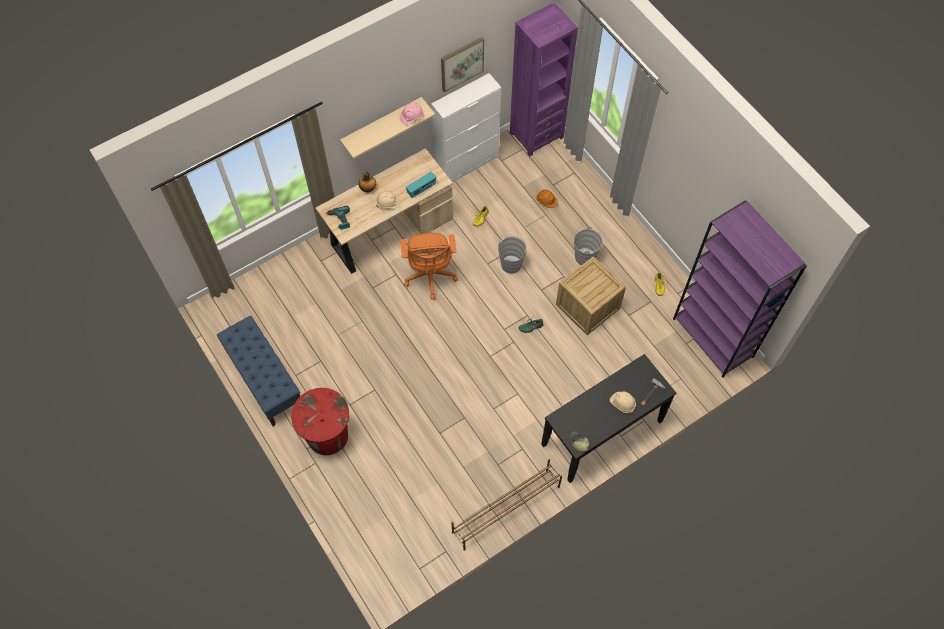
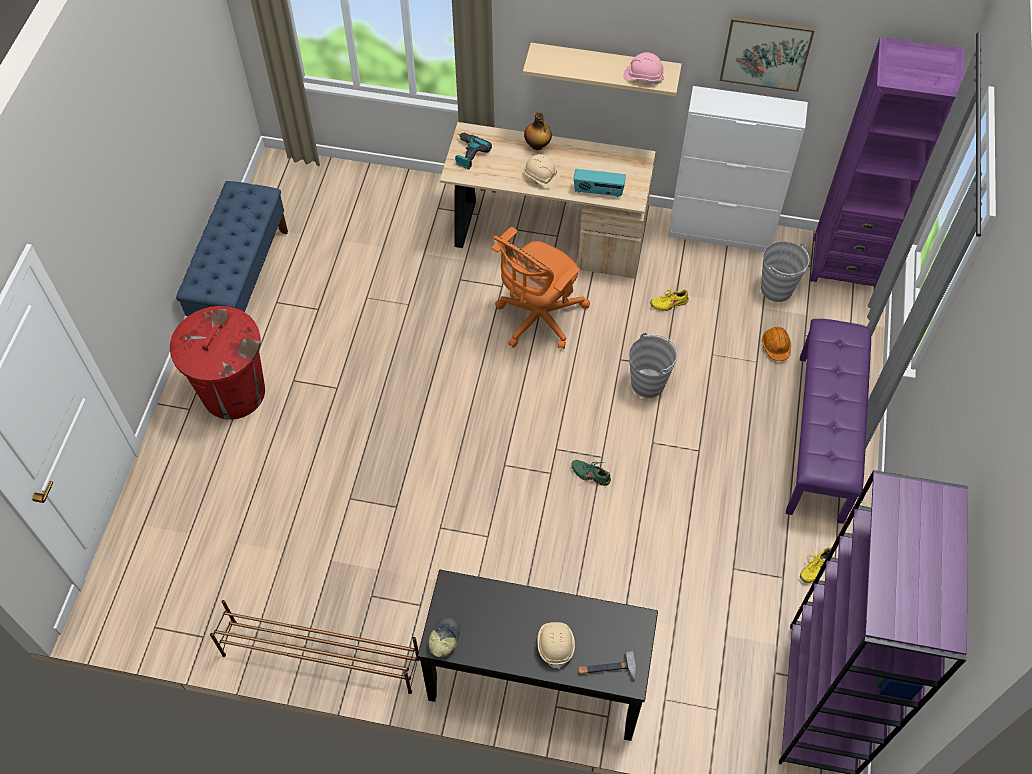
camera: 45 degrees right, 5 degrees down
(585, 257) = (752, 451): grey bucket -> grey bucket (776, 289)
(587, 306) = (690, 511): crate -> none
(606, 226) = (821, 437): none -> purple bench

